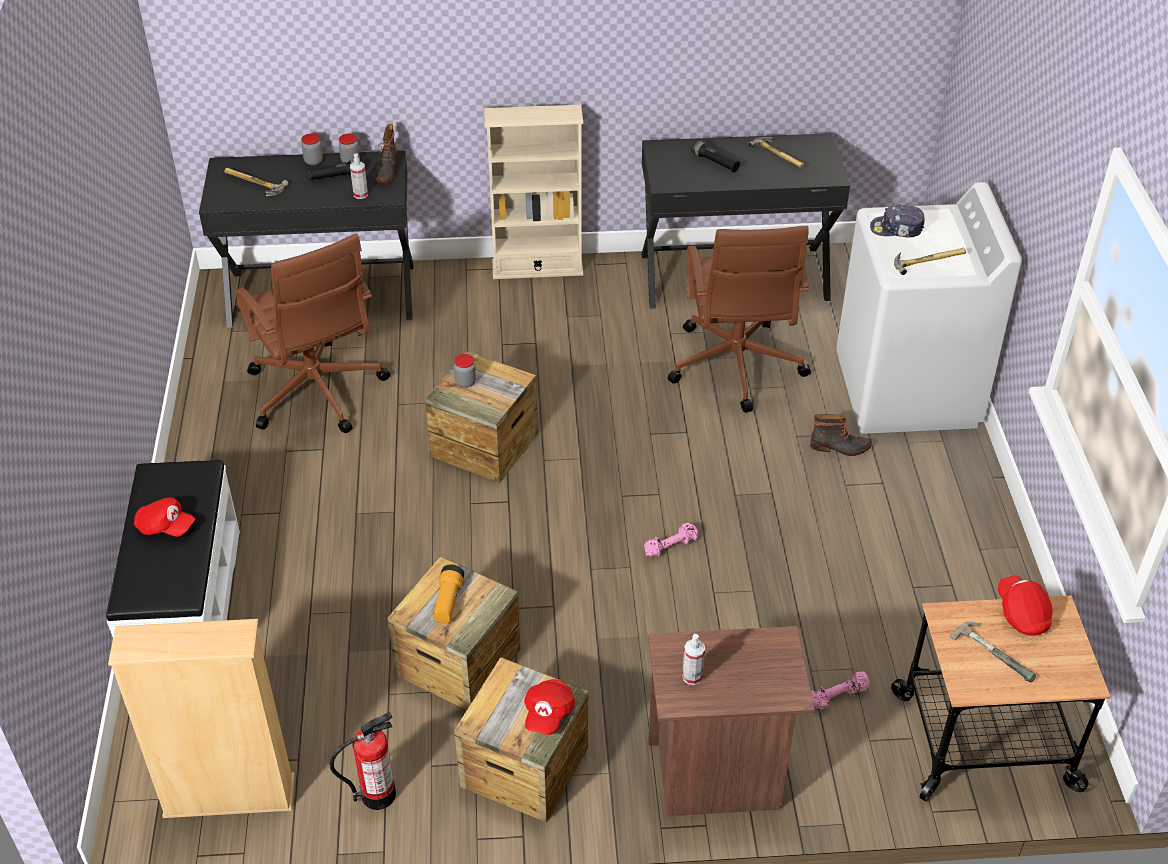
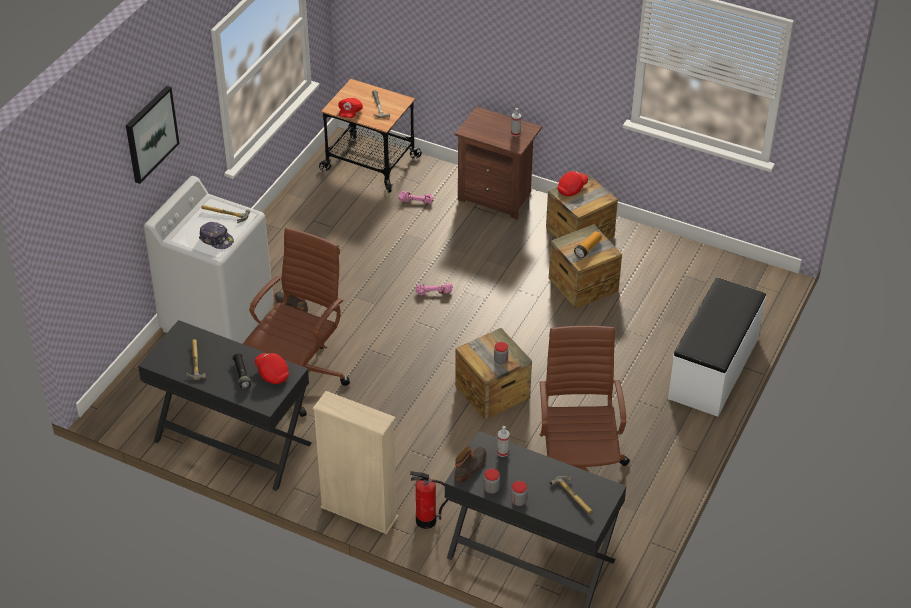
camera: 150 degrees left, 0 degrees up
(165, 527) = (720, 324): red cap -> red cap (272, 373)
(229, 796) = (723, 273): beige bookcase -> none
(335, 177) = (511, 477): black flashlight -> none
(378, 794) = (653, 247): fire extinguisher -> fire extinguisher (426, 521)
(1035, 102) = (150, 134): none -> picture

